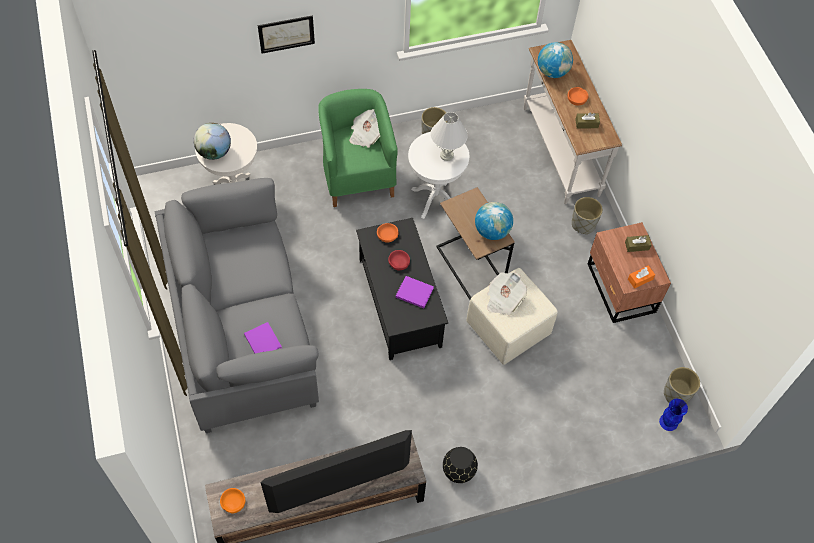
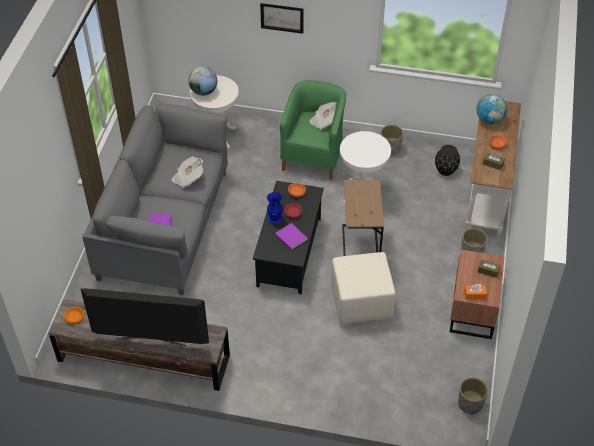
camera: 30 degrees right, 10 degrees down
(447, 155) = (371, 151): white table lamp -> none
(458, 472) = (257, 382): black vase -> black vase (445, 170)
(492, 231) = (371, 212): globe -> none
(503, 299) = (356, 268): newspaper -> newspaper (188, 178)
(669, 422) = (449, 421): blue vase -> blue vase (275, 218)

